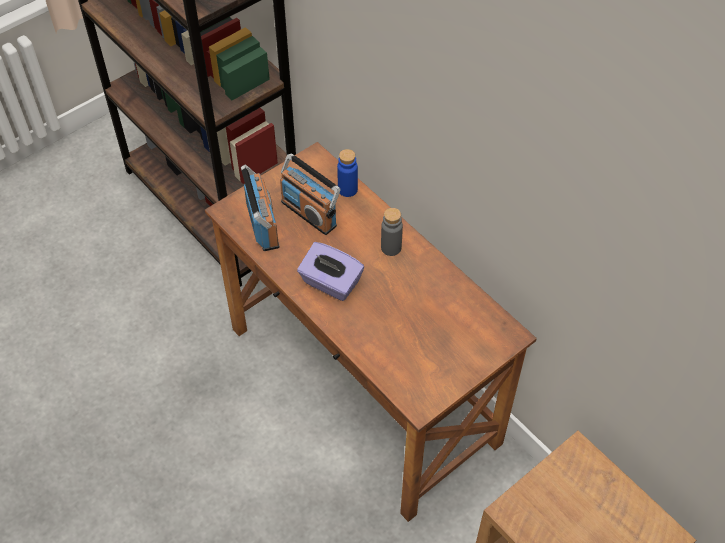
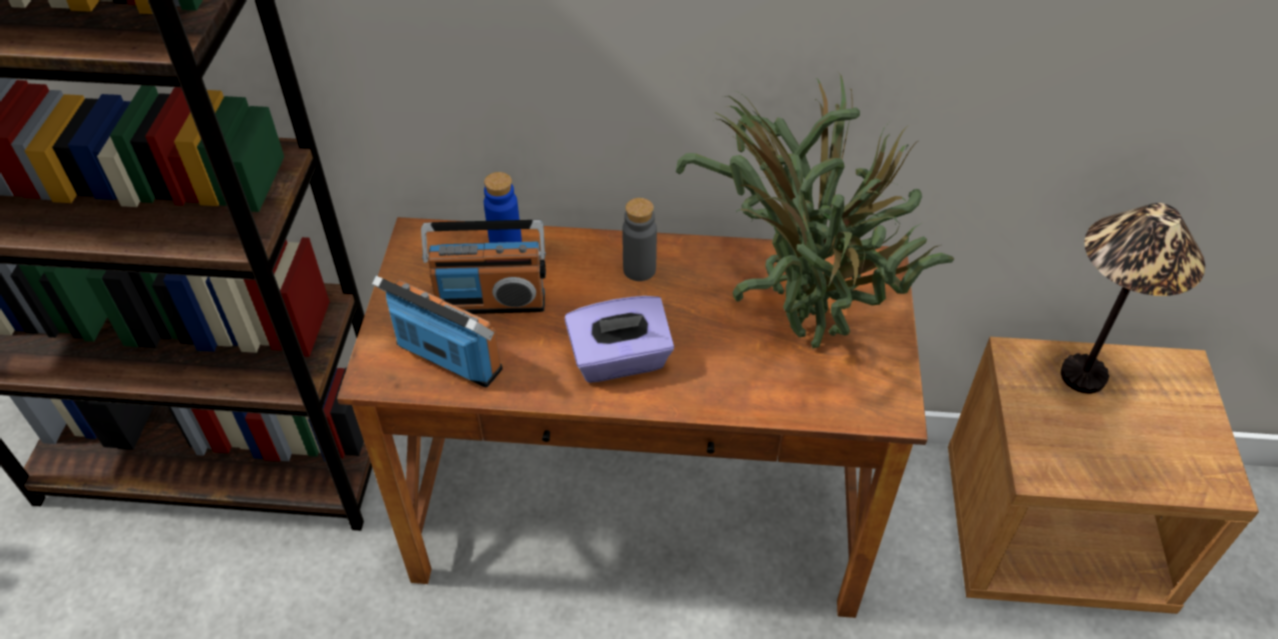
camera: 45 degrees left, 5 degrees down
(435, 332) = (804, 320): none -> potted plant
(600, 491) = (1083, 377): none -> table lamp

